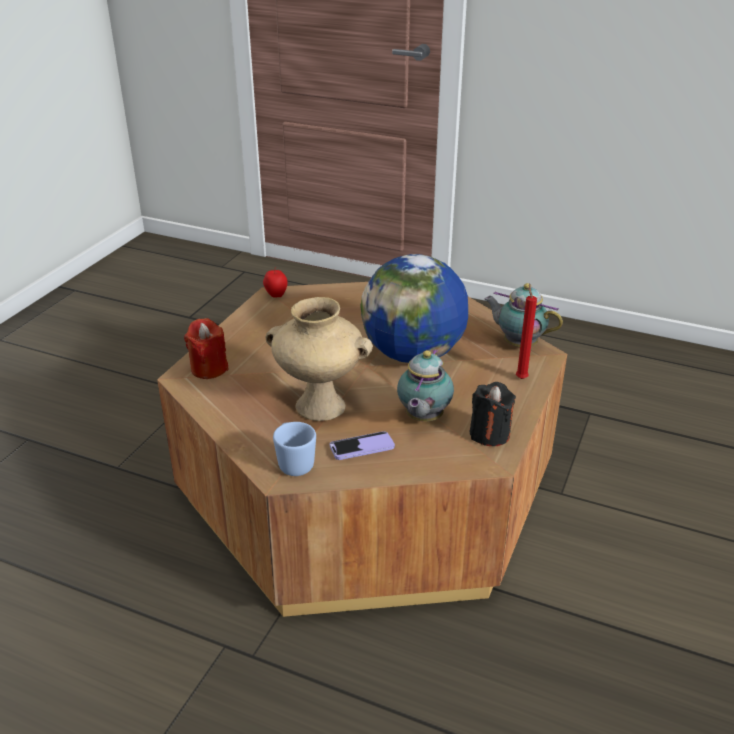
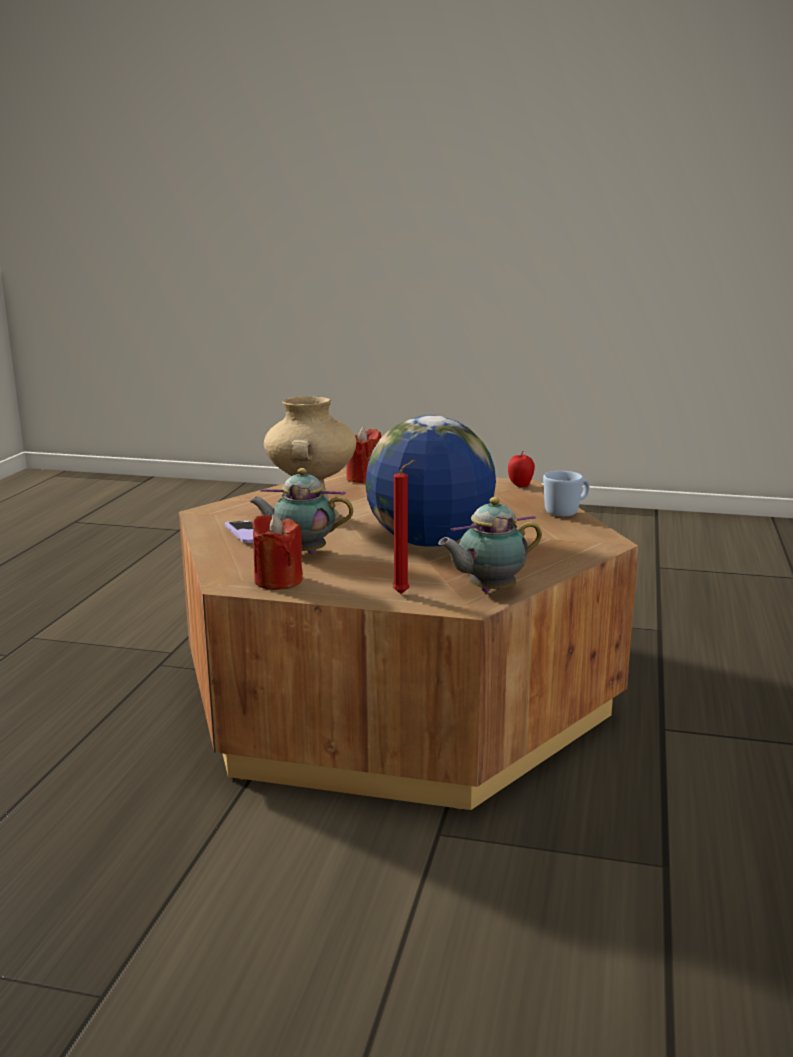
camera: 80 degrees right, 15 degrees down
(294, 462) = (223, 515): blue mug -> blue mug (566, 512)
(489, 434) = (278, 581): black candle -> red candle
(518, 344) = (488, 590): teapot -> teapot turned 135 degrees counterclockwise

